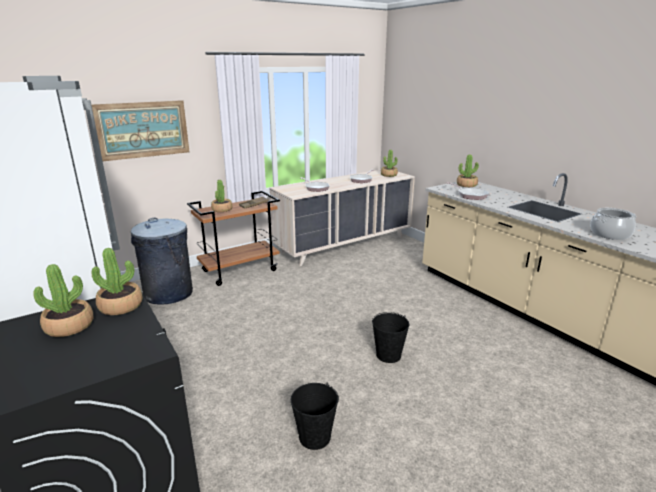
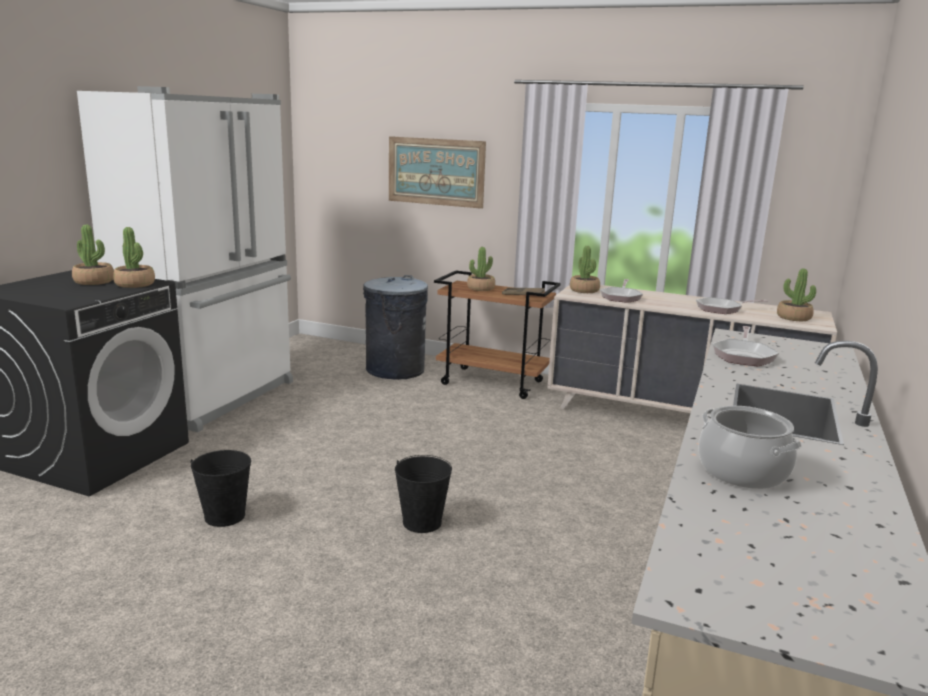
camera: 55 degrees right, 5 degrees down
(466, 185) = (805, 348): potted plant -> potted plant (584, 290)

